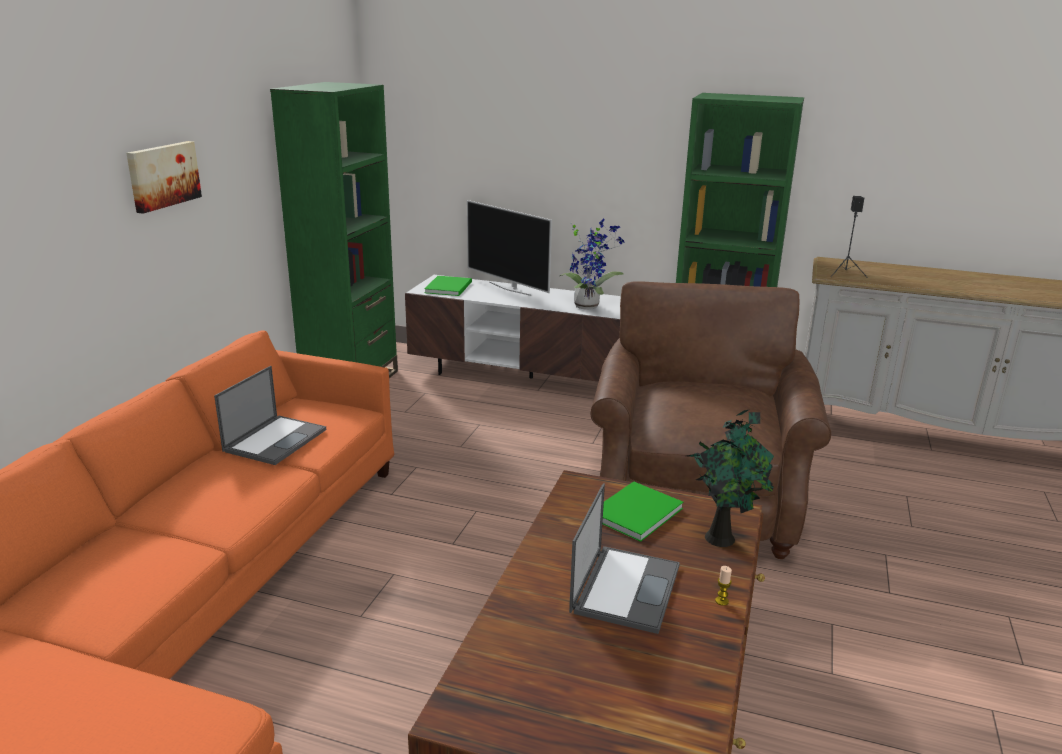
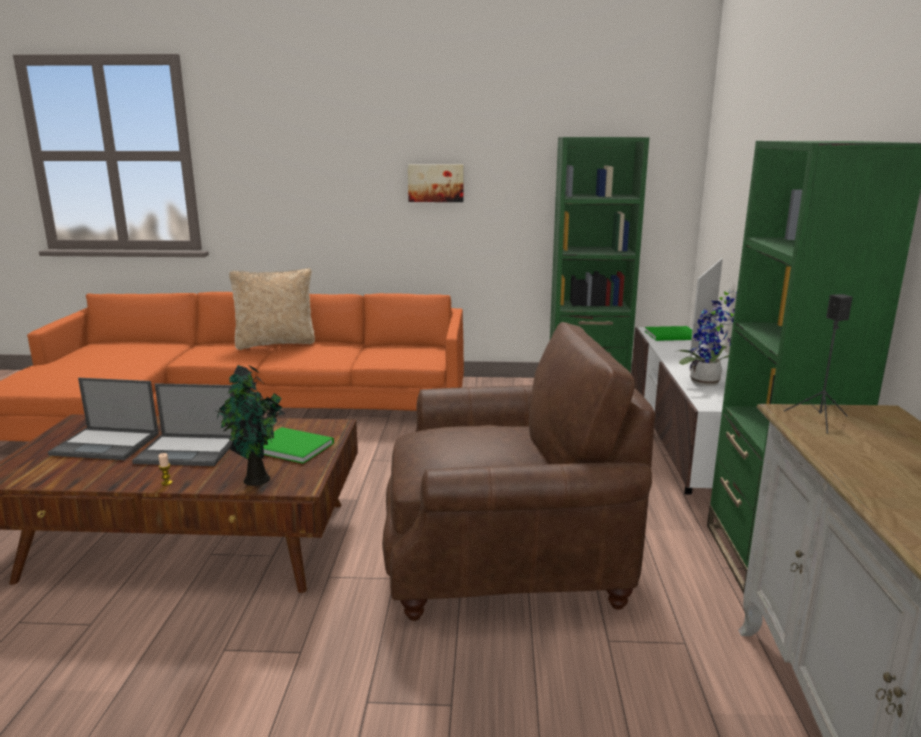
camera: 75 degrees right, 5 degrees down
(137, 519) = (276, 345): none -> beige pillow
(275, 439) = (376, 351): laptop -> laptop (107, 444)

